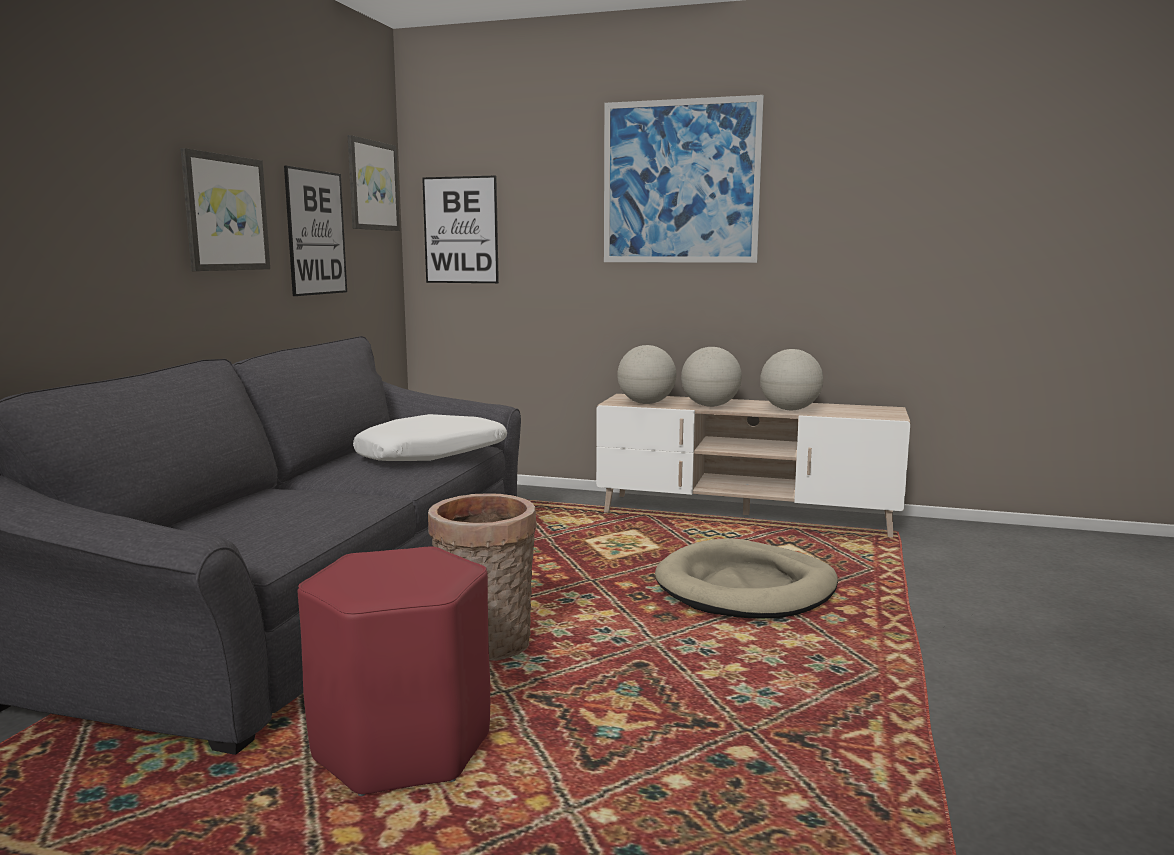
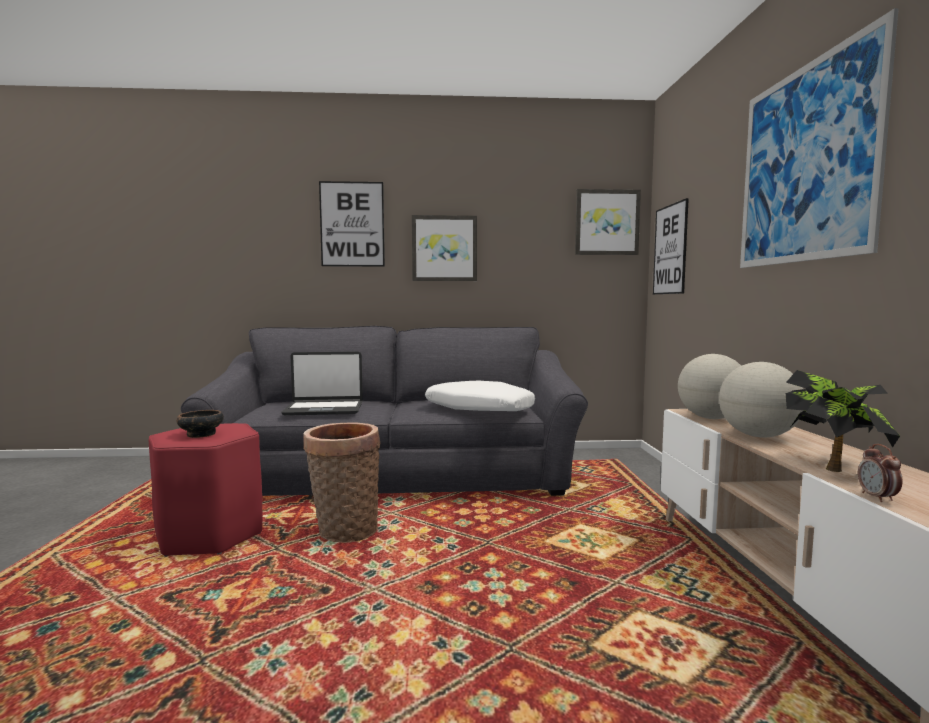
camera: 70 degrees right, 5 degrees down
(296, 514) = (324, 409): none -> laptop
(316, 232) = (532, 258): picture -> picture (352, 224)
(415, 572) = (201, 434): none -> bowl
(746, 588) = (538, 624): beige dog bed -> none
(789, 409) = (834, 466): globe -> potted plant
(847, 416) = (877, 498): none -> alarm clock

